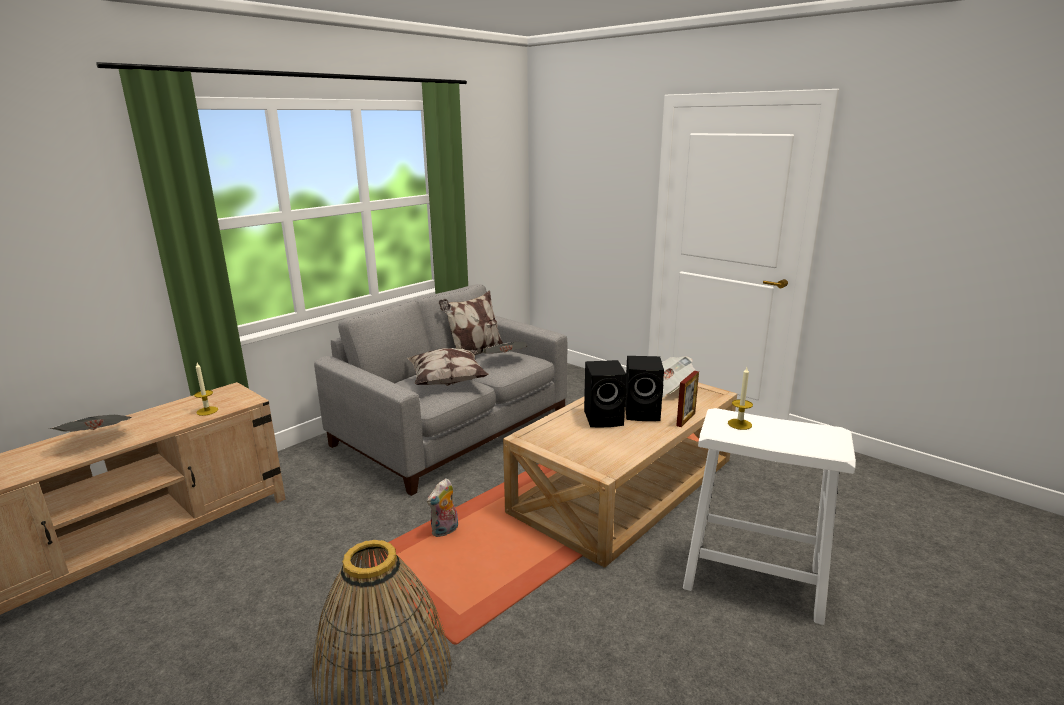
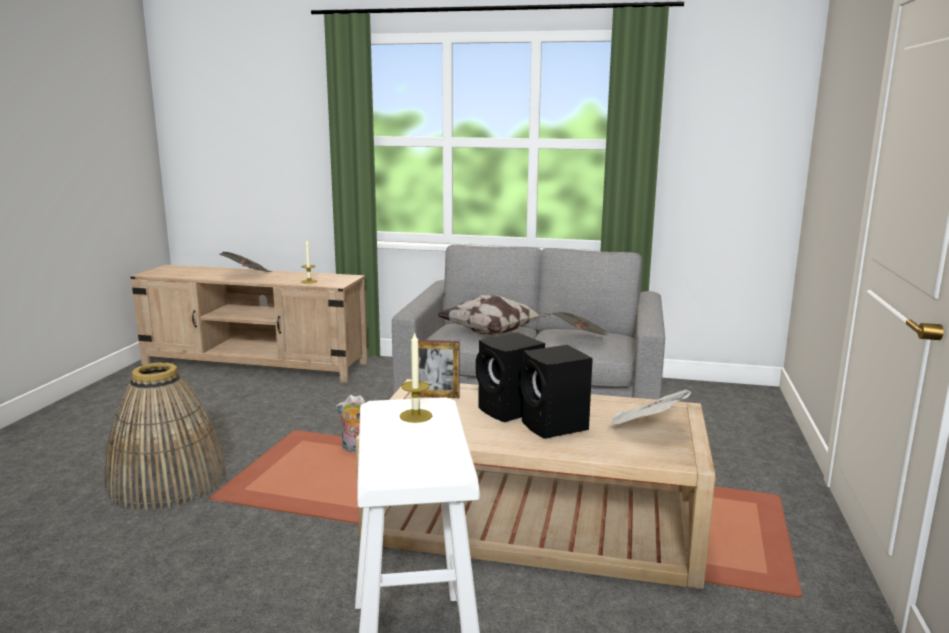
camera: 60 degrees right, 5 degrees down
(475, 354) = (584, 330): pillow -> none
(685, 419) = (567, 452): picture frame -> picture frame (436, 396)

